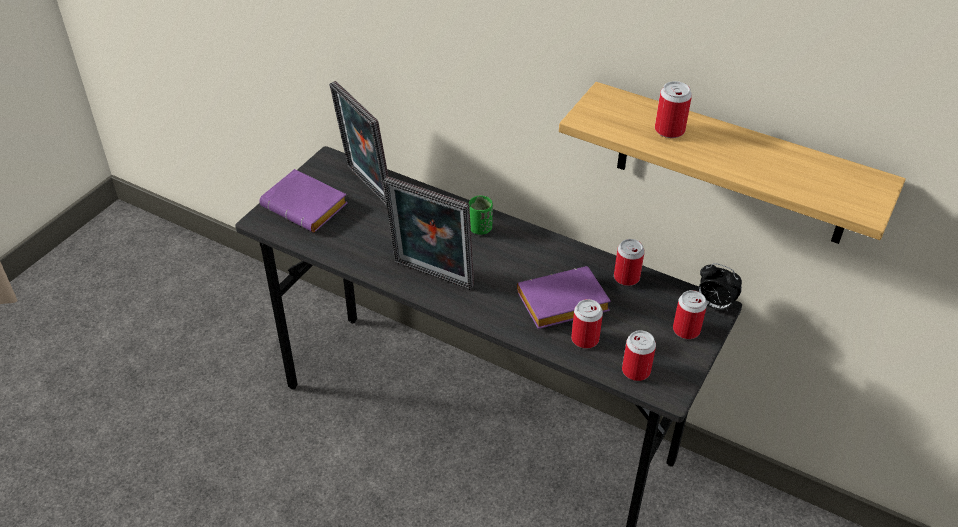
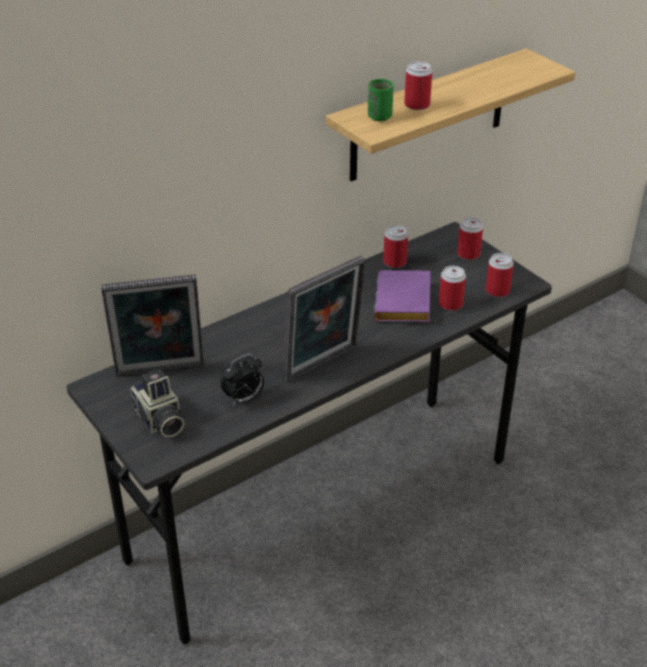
camera: 65 degrees left, 5 degrees down
(308, 206) = (159, 420): purple book -> camera
(480, 228) = (279, 318): green cup -> green cup (379, 117)
(714, 305) = (449, 233): alarm clock -> alarm clock (244, 399)

